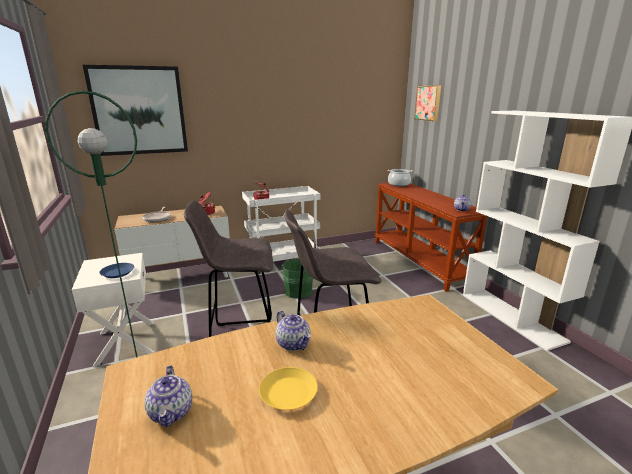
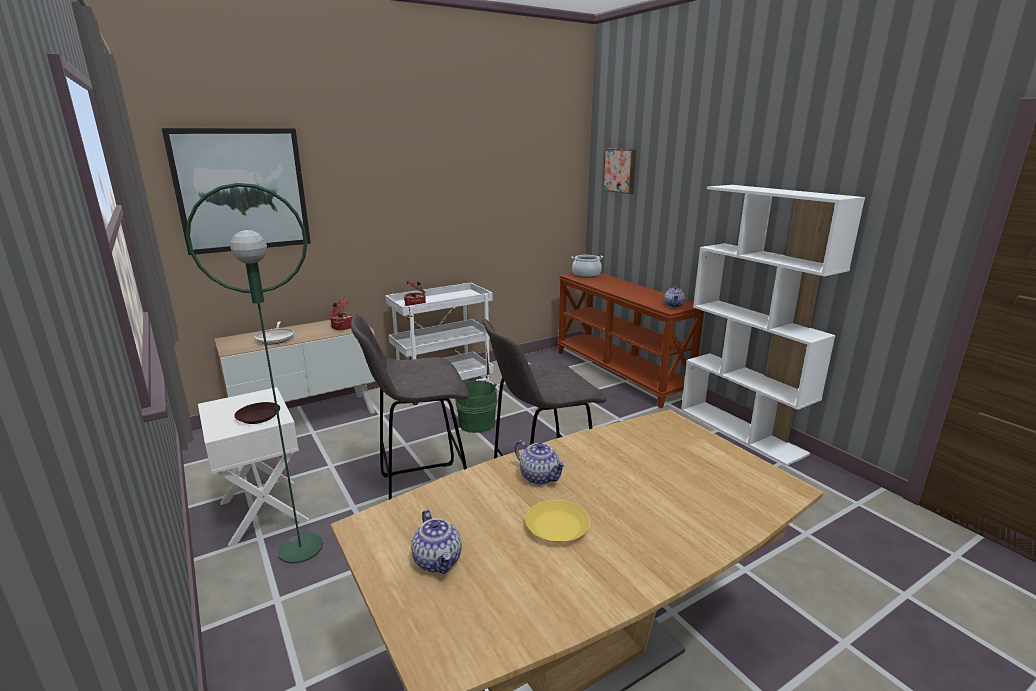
camera: 10 degrees left, 0 degrees up
(117, 273) = (258, 417): blue plate -> brown plate

